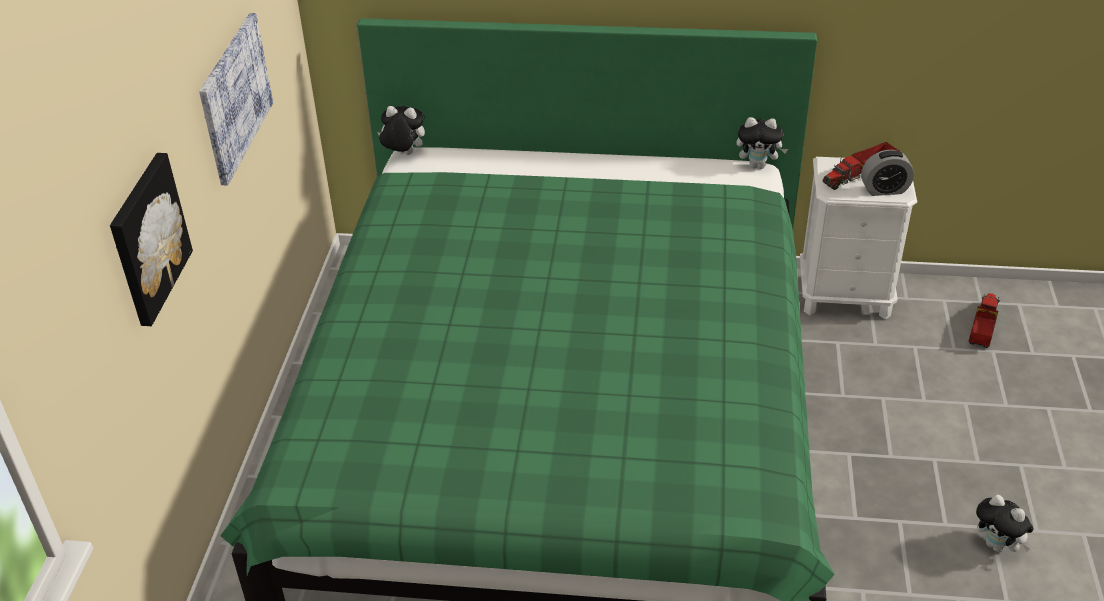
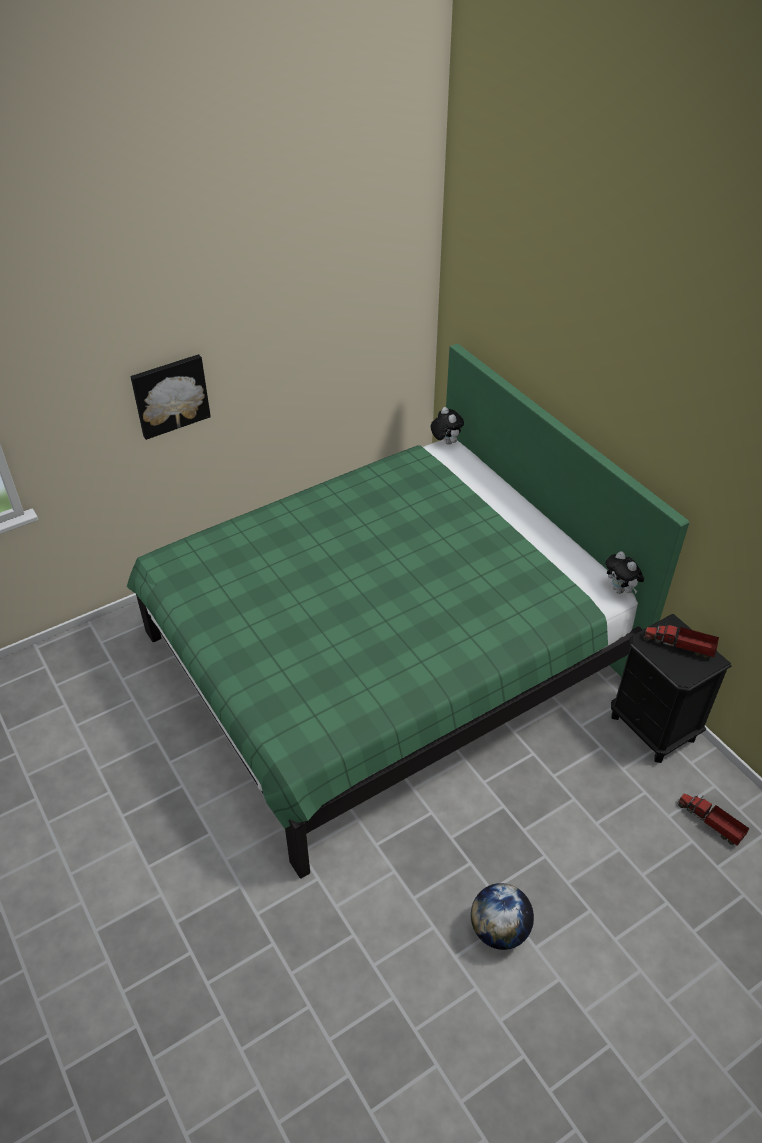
camera: 50 degrees right, 5 degrees up
(234, 97) = (313, 349): picture -> none
(845, 296) = (653, 727): white nightstand -> black nightstand
(884, 190) = (678, 666): alarm clock -> none
(982, 327) = (711, 823): toy truck -> toy truck turned 120 degrees counterclockwise
(997, 546) = (499, 930): plush toy -> globe

